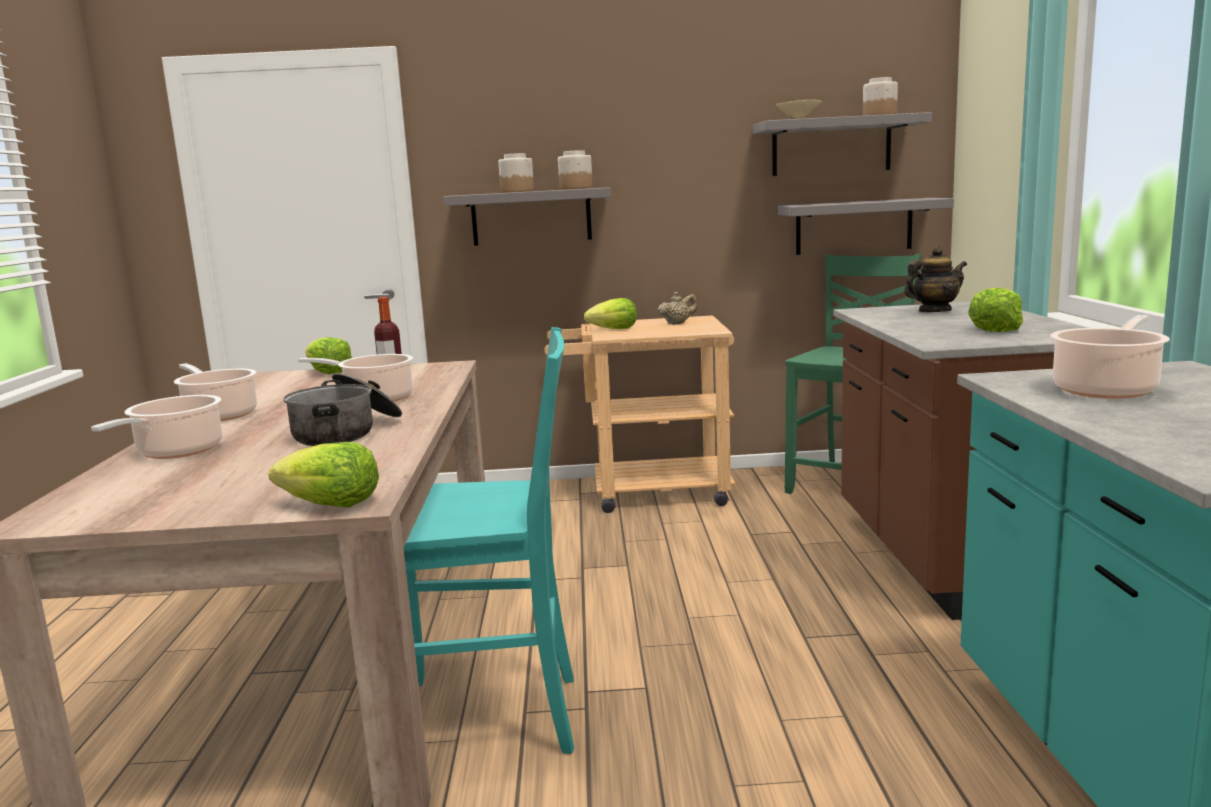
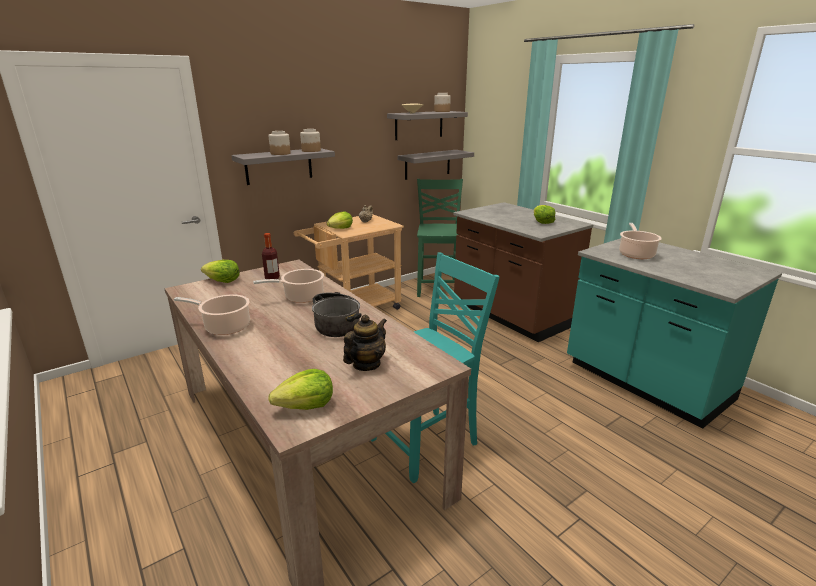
camera: 35 degrees left, 10 degrees up
(176, 452) = (264, 359): cooking pot -> none
(331, 504) = (432, 370): lettuce -> lettuce (306, 406)
(934, 311) = (498, 211): teapot -> teapot (366, 364)

